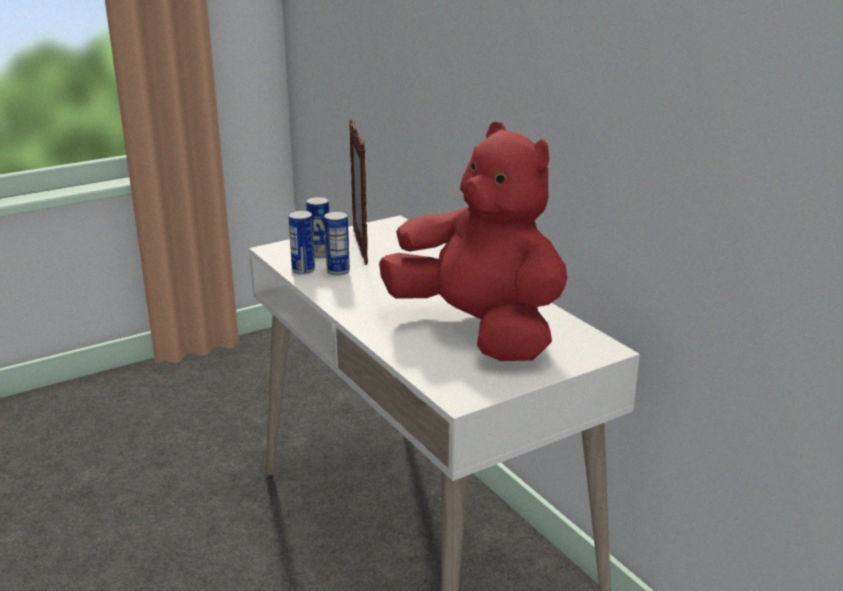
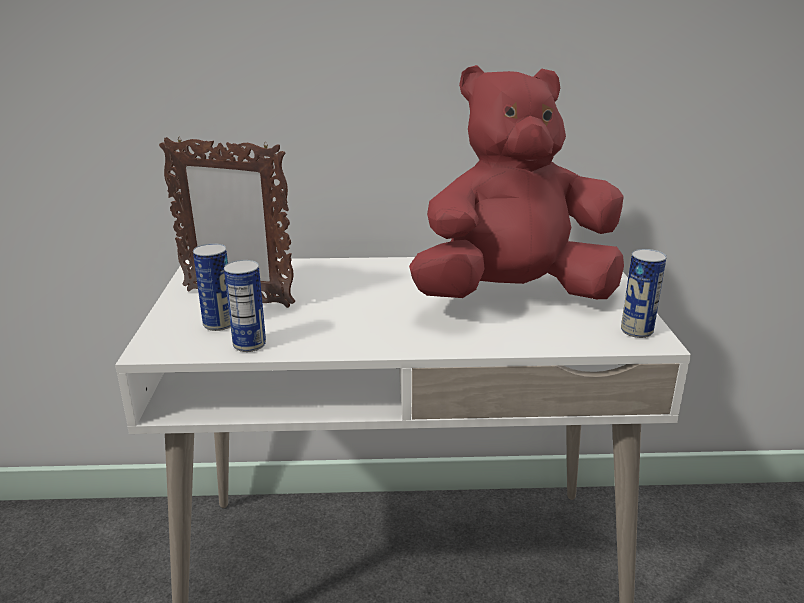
camera: 60 degrees left, 0 degrees up
(338, 271) = (284, 326): can -> can (636, 331)

